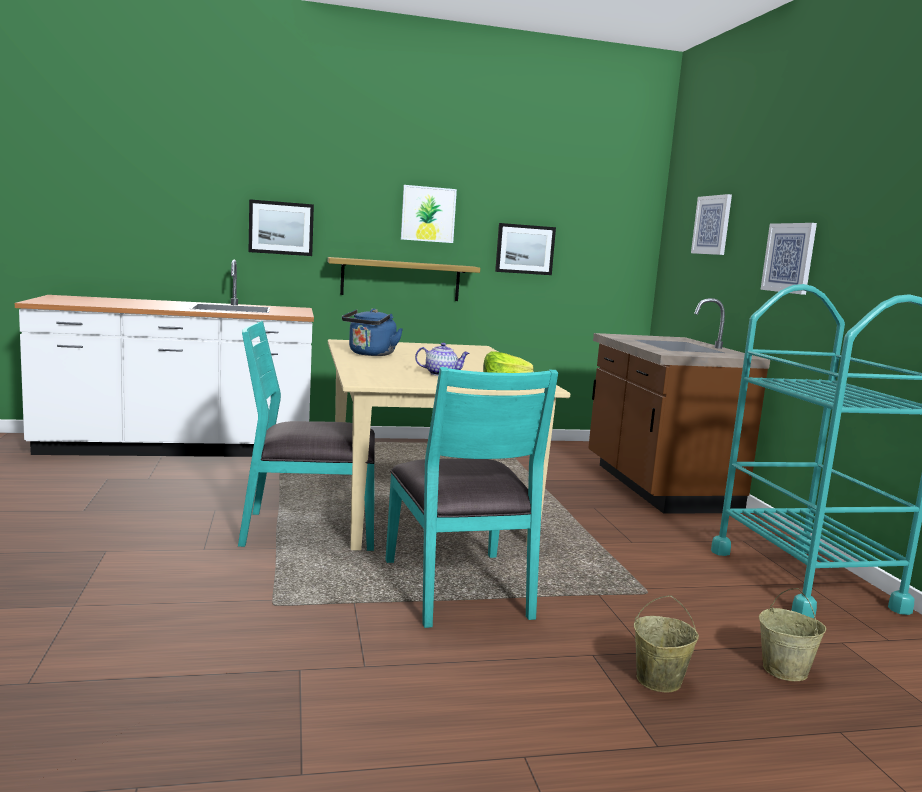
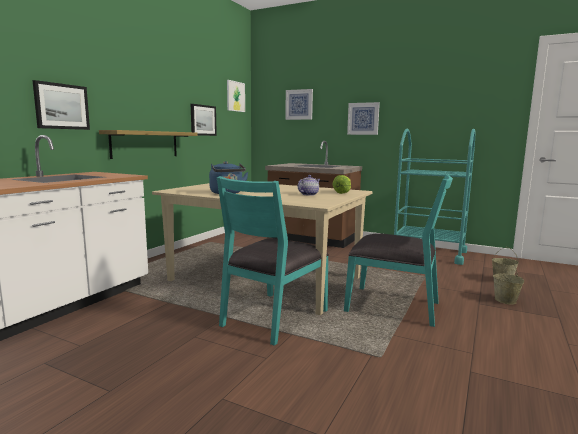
camera: 50 degrees left, 0 degrees up
(428, 214) = (155, 97): picture -> picture (235, 96)

